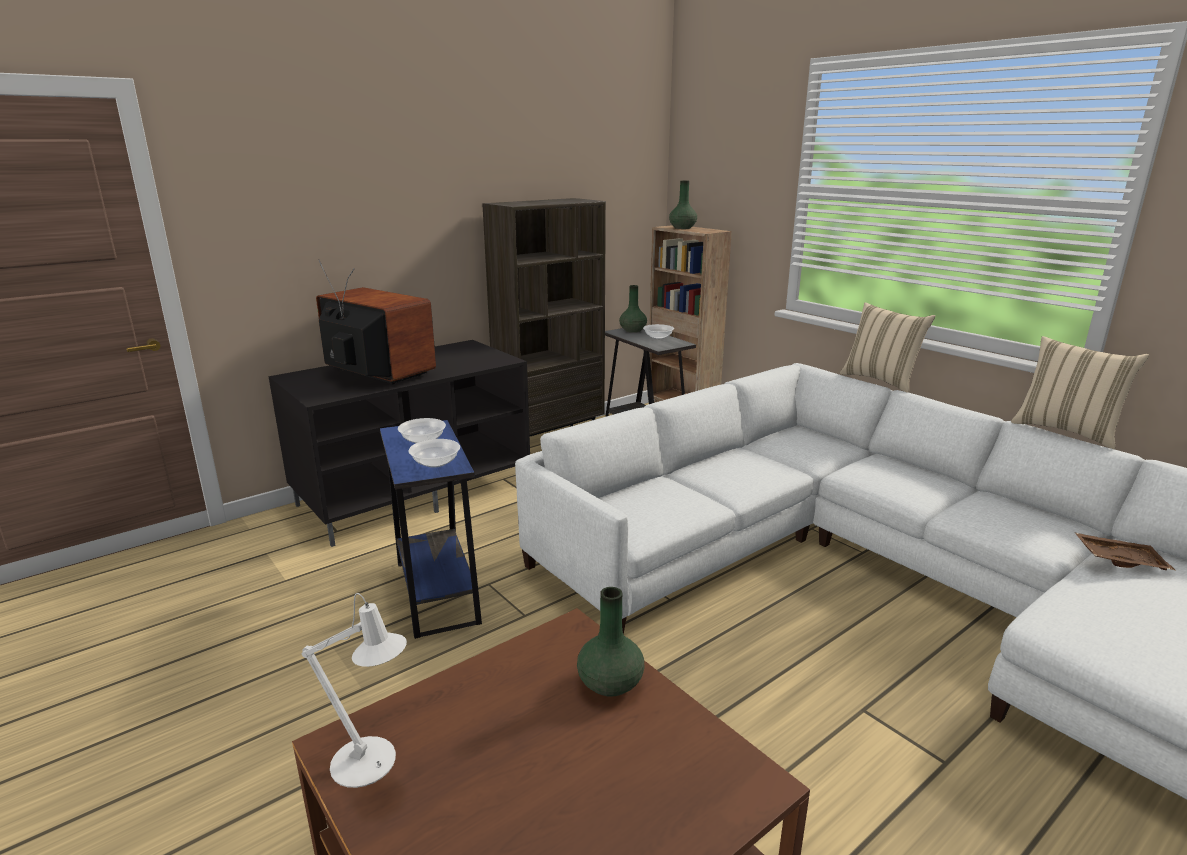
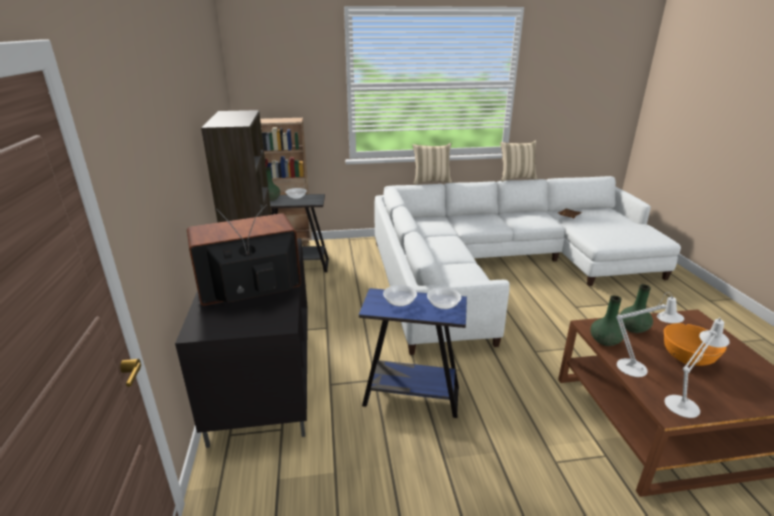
camera: 60 degrees left, 5 degrees up
(458, 697) = (636, 369): none -> white table lamp
(545, 768) = (687, 357): none -> orange bowl
(683, 228) = (270, 120): green vase -> green vase (604, 340)

